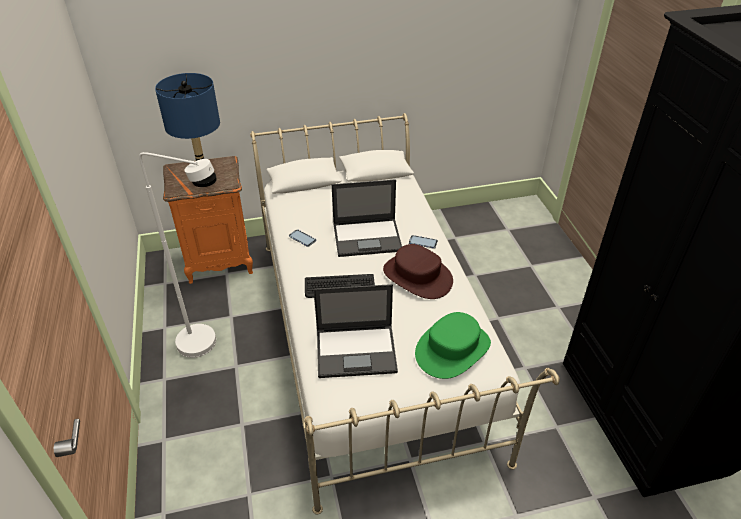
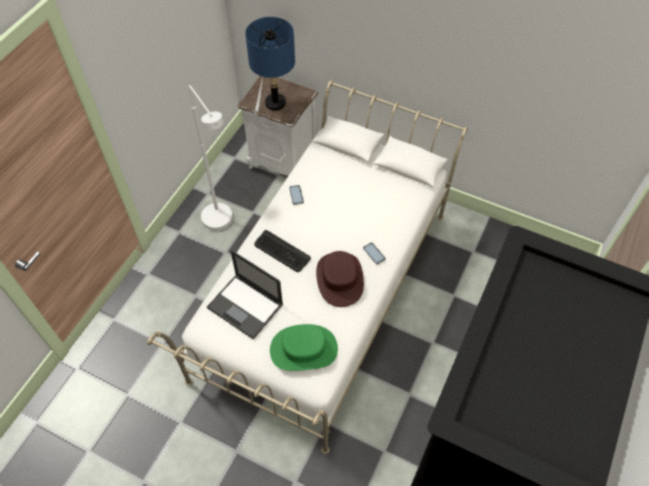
camera: 40 degrees right, 15 degrees up
(220, 262) = (282, 162): orange nightstand -> white nightstand
(368, 237) = (340, 223): laptop -> none

